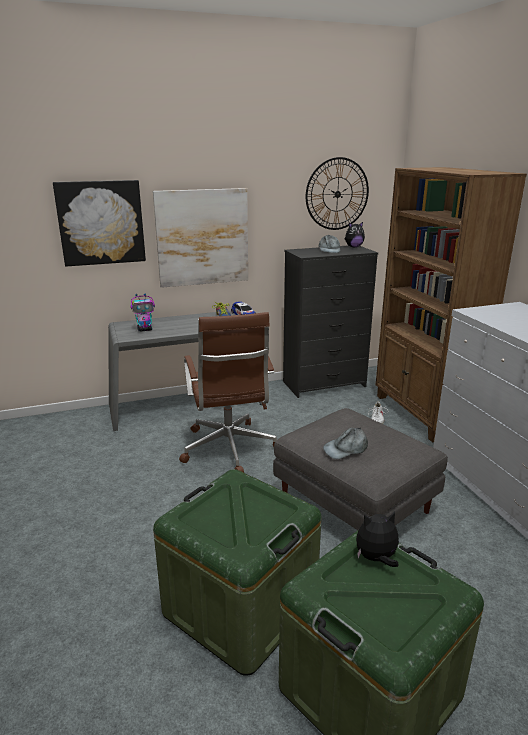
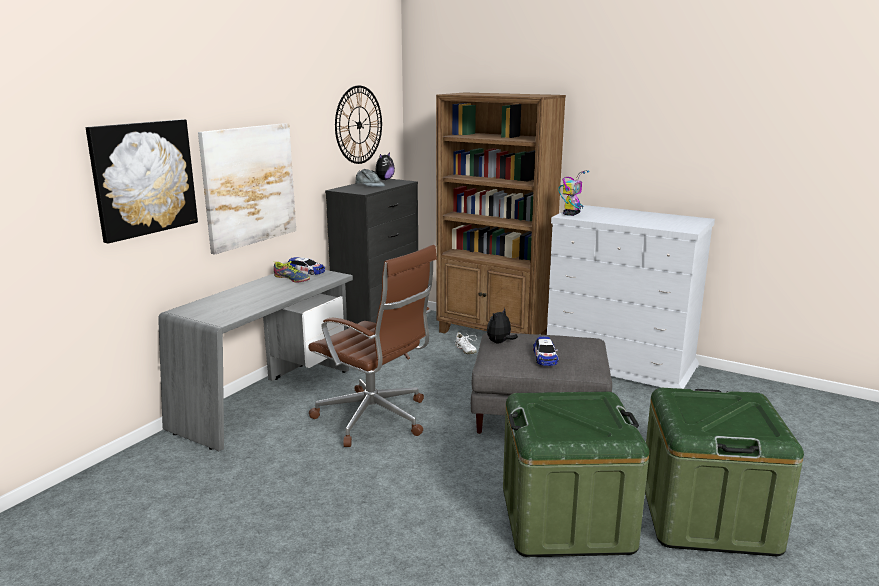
camera: 40 degrees left, 5 degrees down
(145, 330) = (226, 309): toy robot -> toy robot (571, 214)
(346, 449) = (545, 357): grey cap -> toy car
(376, 559) = (692, 402): plush toy -> plush toy (500, 343)

